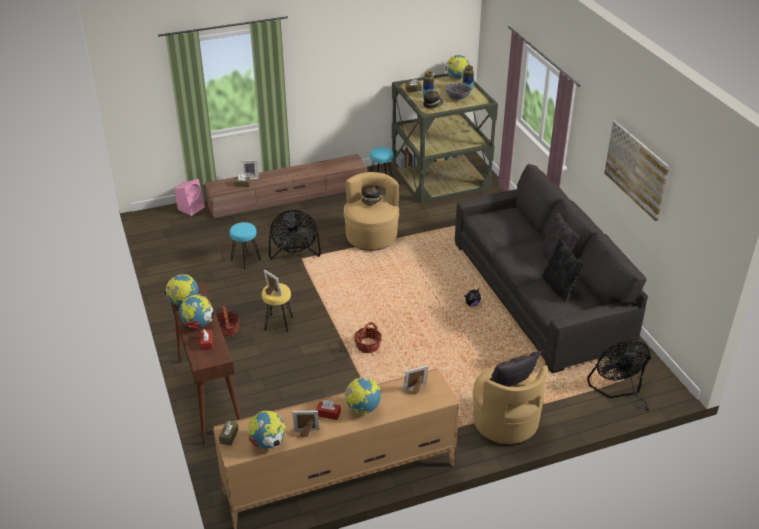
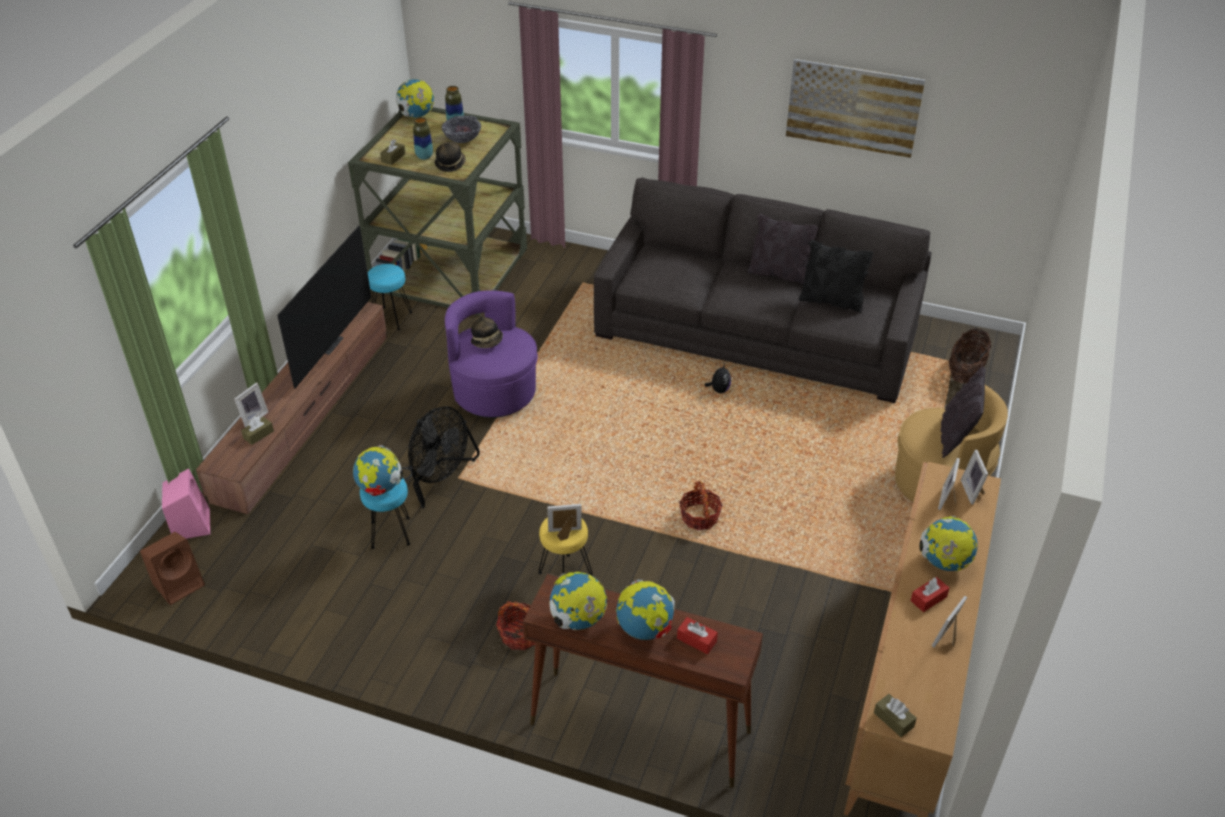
camera: 50 degrees left, 5 degrees up
(157, 225) = (179, 583): none -> brown speaker
(268, 443) = (938, 686): globe -> globe (380, 488)
(320, 168) = (328, 344): none -> television
(371, 237) = (495, 393): beige armchair -> purple armchair
(434, 396) = (973, 491): none -> picture frame
(622, 390) = (965, 372): black fan -> basket

